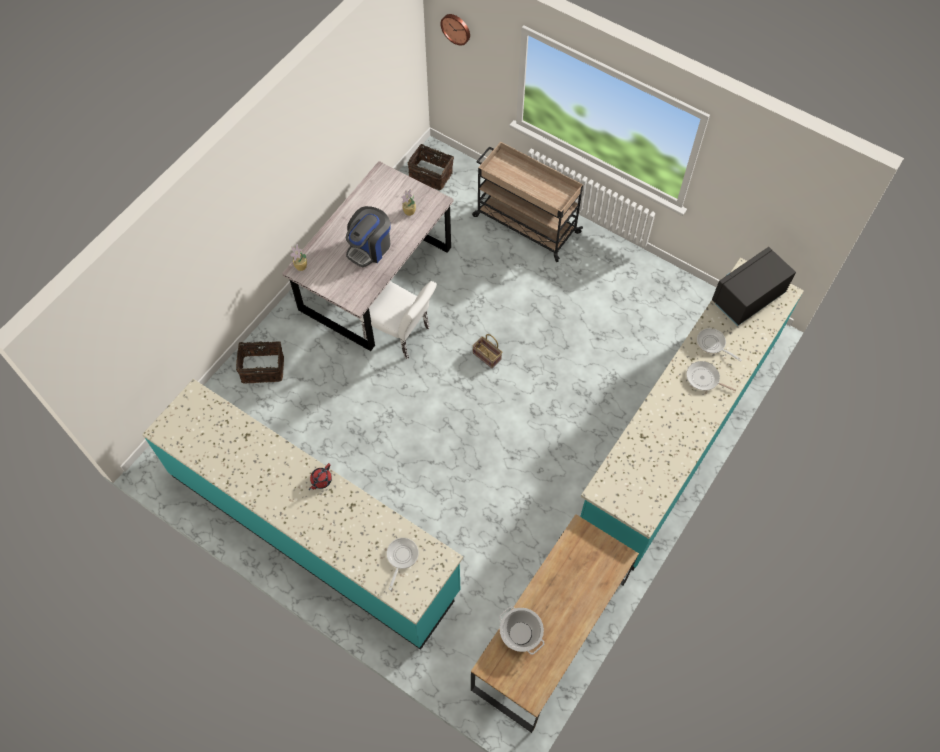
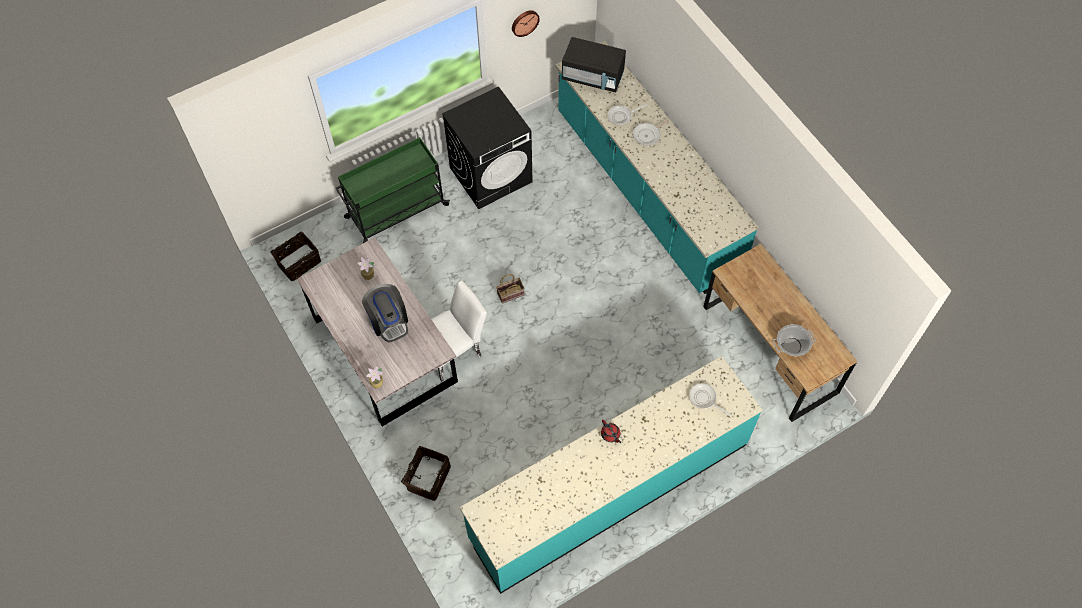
camera: 65 degrees left, 0 degrees up
(456, 28) = (248, 134): wall clock -> wall clock (524, 22)
(525, 224) = (395, 212): beige cart -> green cart
(613, 283) = (491, 174): none -> black washing machine
(747, 297) = (593, 76): black microwave -> black microwave turned 60 degrees counterclockwise

